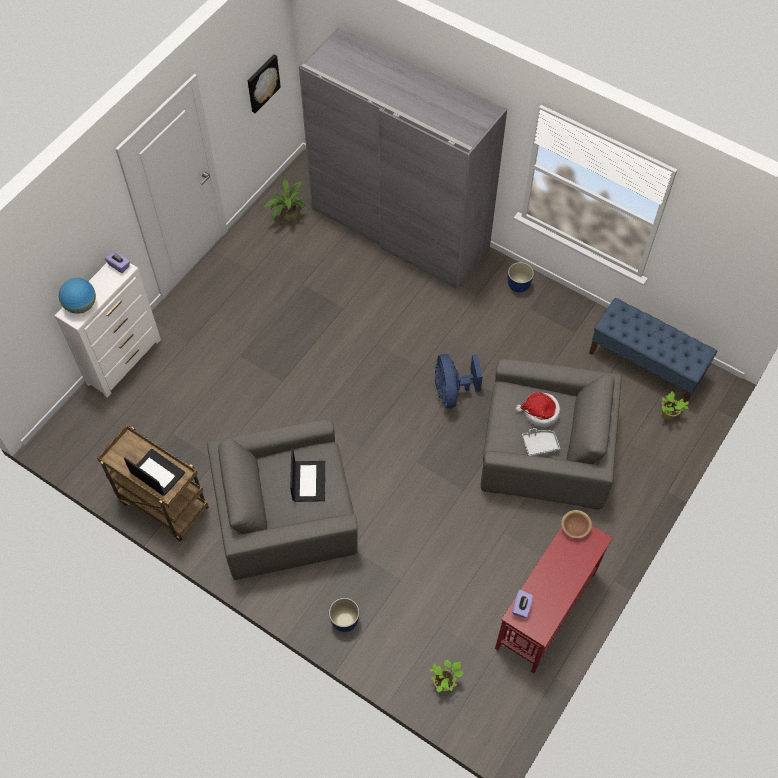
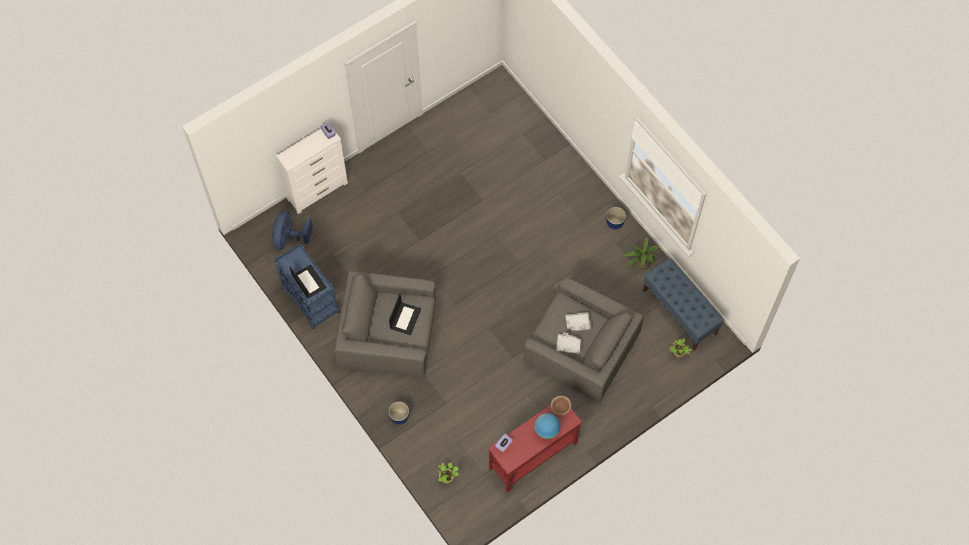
camera: 20 degrees right, 5 degrees up
(81, 305) = (295, 154): globe -> globe (546, 430)
(162, 504) = (309, 301): brown cart -> blue cart
(262, 83) = (470, 25): picture -> none
(287, 218) = (469, 117): potted plant -> potted plant (640, 264)
(399, 229) = (546, 152): grey wardrobe -> none
(452, 392) = (533, 287): blue fan -> blue fan (289, 238)
(540, 413) = (578, 323): hat -> grey tray

